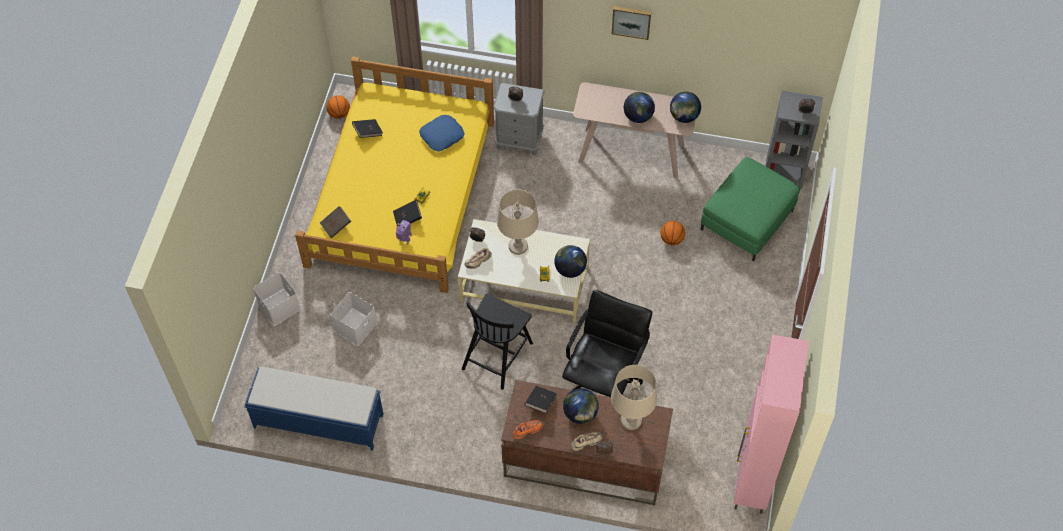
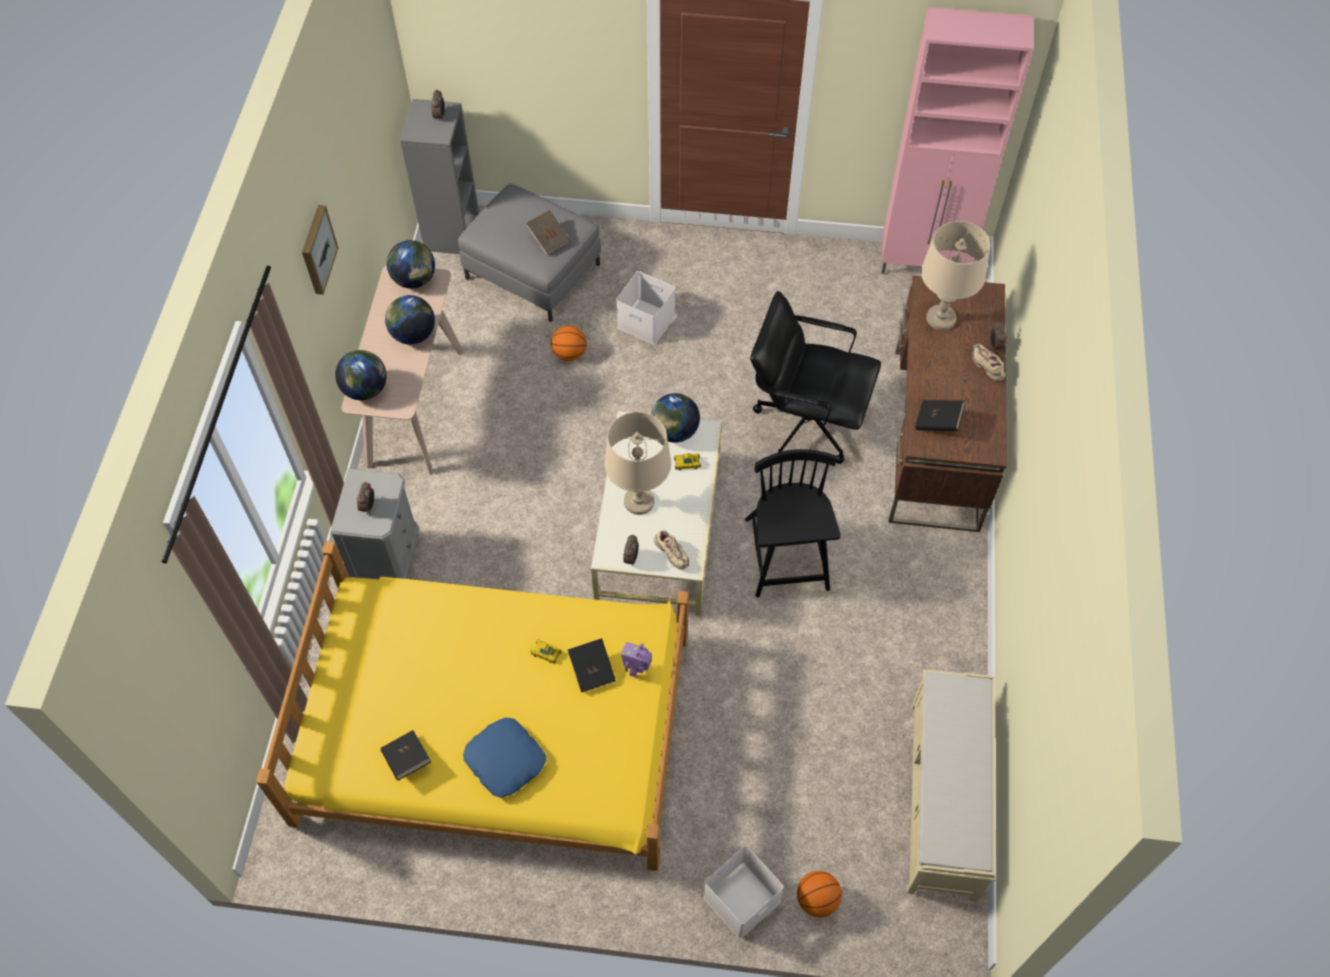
camera: 95 degrees left, 0 degrees up
(317, 420) = (943, 800): blue bench -> beige bench
(336, 226) = (614, 785): brown book -> brown book (549, 239)
(339, 114) = (318, 858): basketball -> basketball (817, 899)
(355, 325) = (762, 766): white storage box -> white storage box (645, 321)
(442, 136) = (418, 635): blue pillow -> blue pillow (506, 760)
(497, 354) = (786, 556): black chair -> black chair turned 120 degrees counterclockwise
(527, 431) = (985, 434): orange shoe -> none
(580, 414) = (944, 375): globe -> globe (365, 389)
(747, 220) = (532, 271): green ottoman -> grey ottoman

